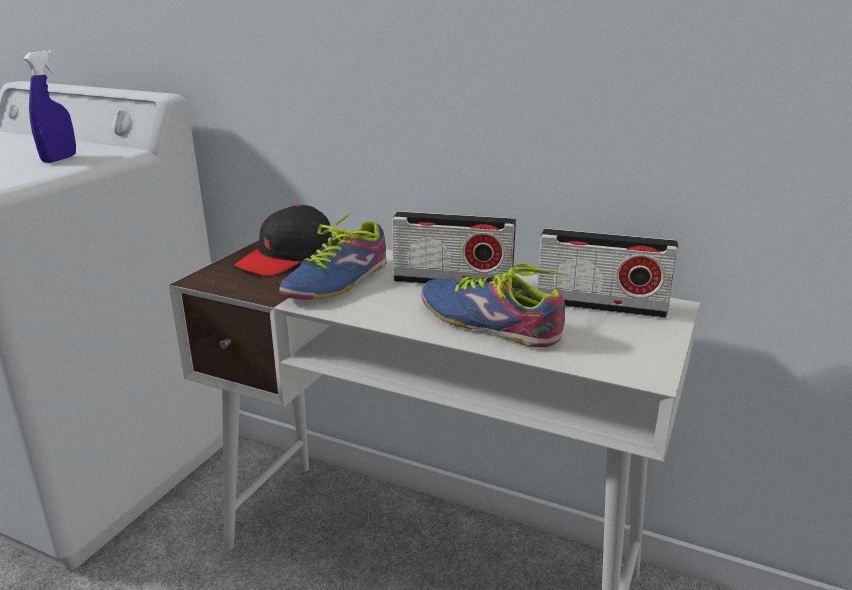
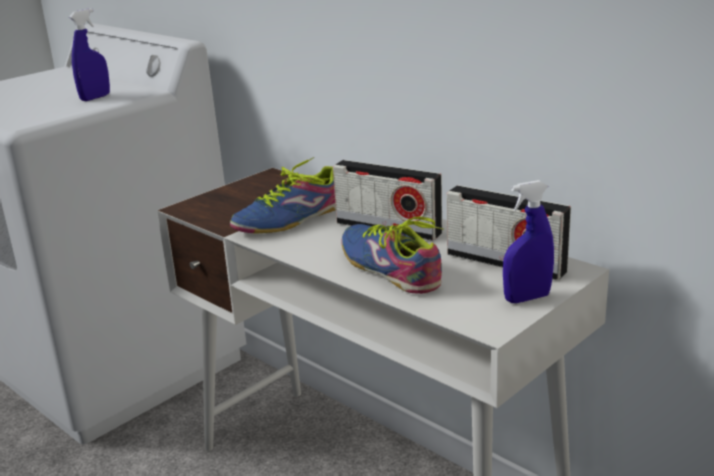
camera: 20 degrees right, 0 degrees up
(287, 257) = (263, 193): black cap -> none
(654, 339) = (527, 298): none -> blue spray bottle

